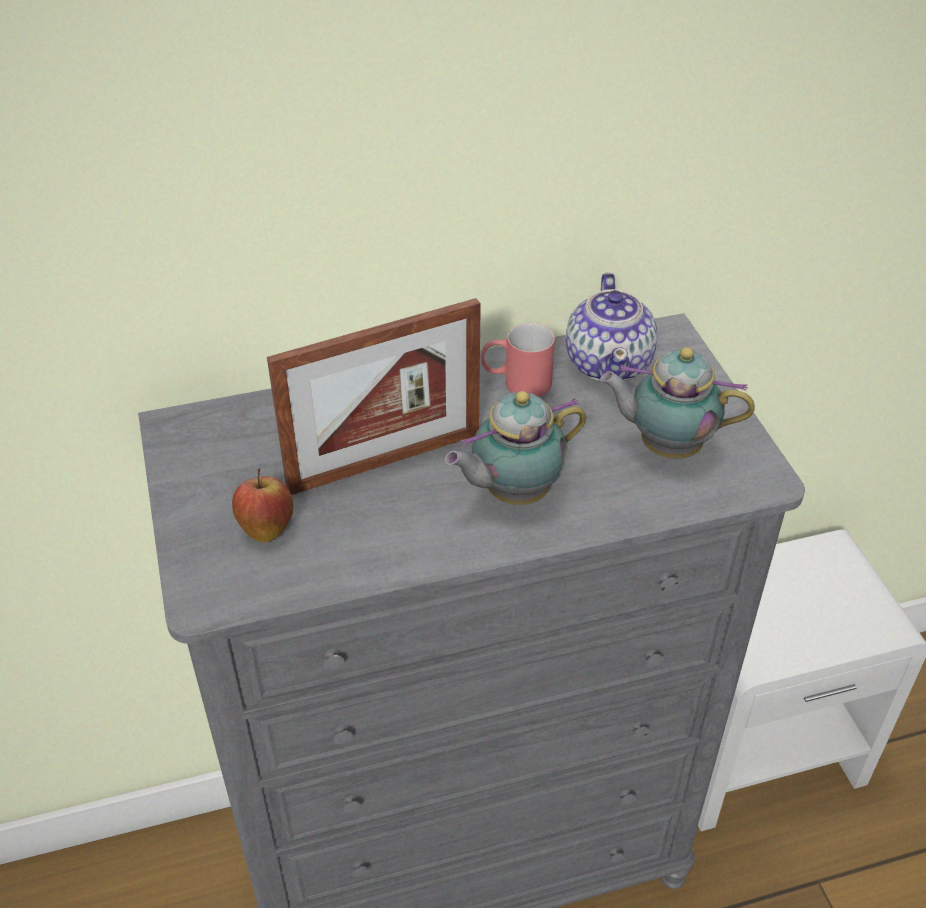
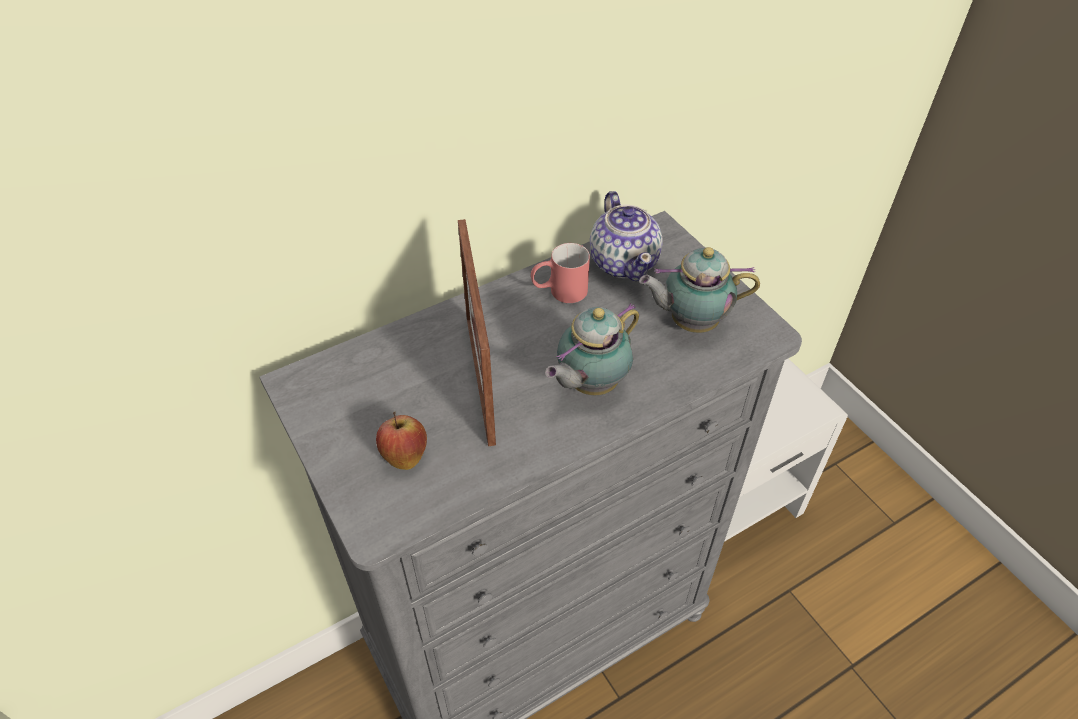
camera: 15 degrees left, 5 degrees up
(385, 461) = (480, 378): picture frame -> picture frame turned 120 degrees clockwise

